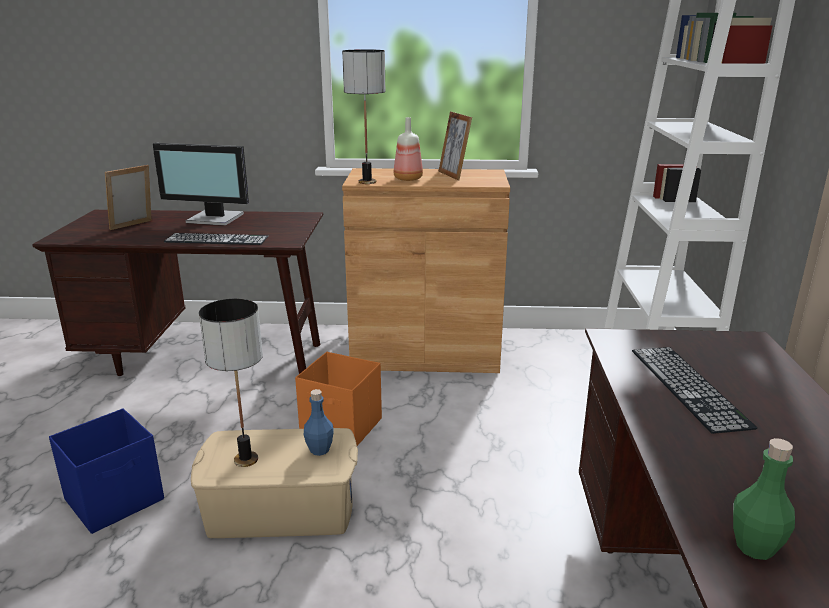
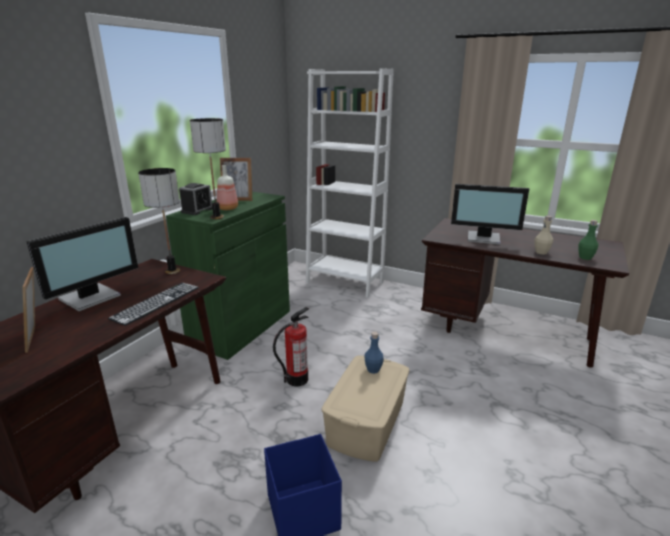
camera: 65 degrees left, 0 degrees up
(246, 459) = (366, 399): table lamp -> table lamp (172, 271)
(342, 427) = (297, 379): orange storage box -> fire extinguisher
(384, 172) = (197, 210): none -> alarm clock
(425, 354) = (241, 327): brown cabinet -> green cabinet
(688, 386) = (484, 239): keyboard -> monitor
(697, 468) = (541, 252): none -> beige bottle

